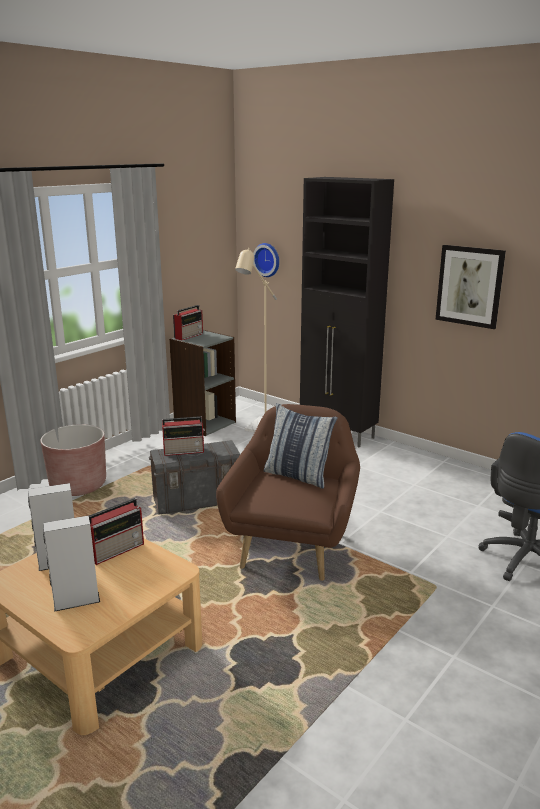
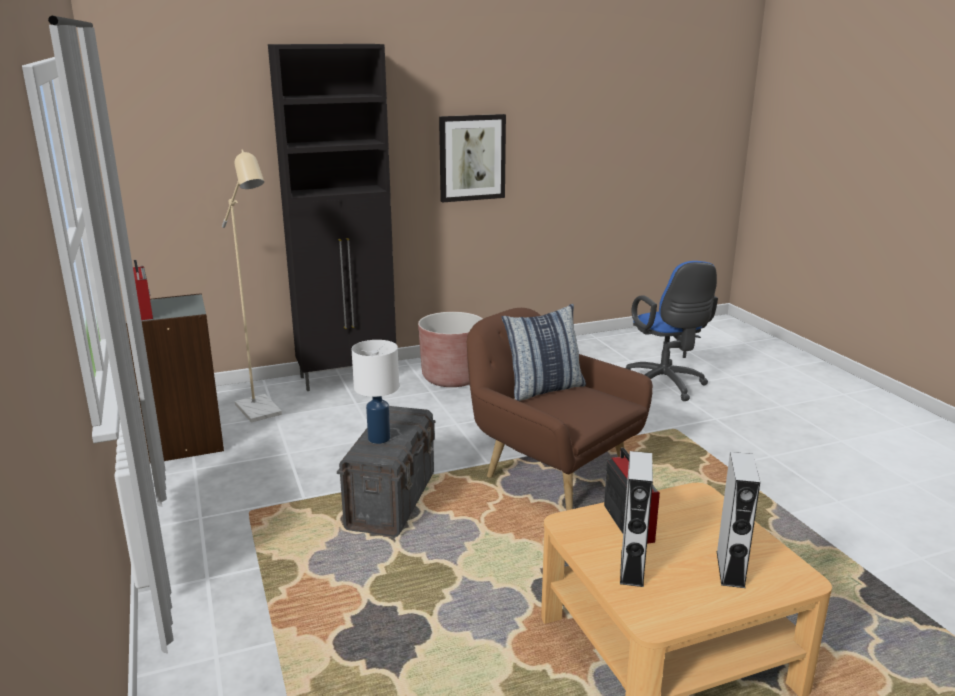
camera: 60 degrees left, 0 degrees up
(78, 485) = (223, 588): brown planter -> brown planter (452, 378)
(184, 451) = (378, 438): radio -> white table lamp
(268, 259) = (172, 174): wall clock -> none

